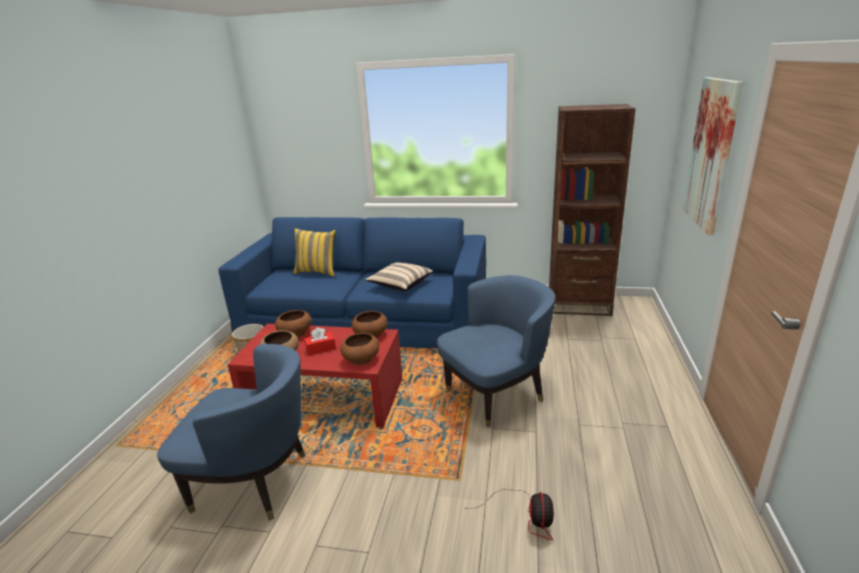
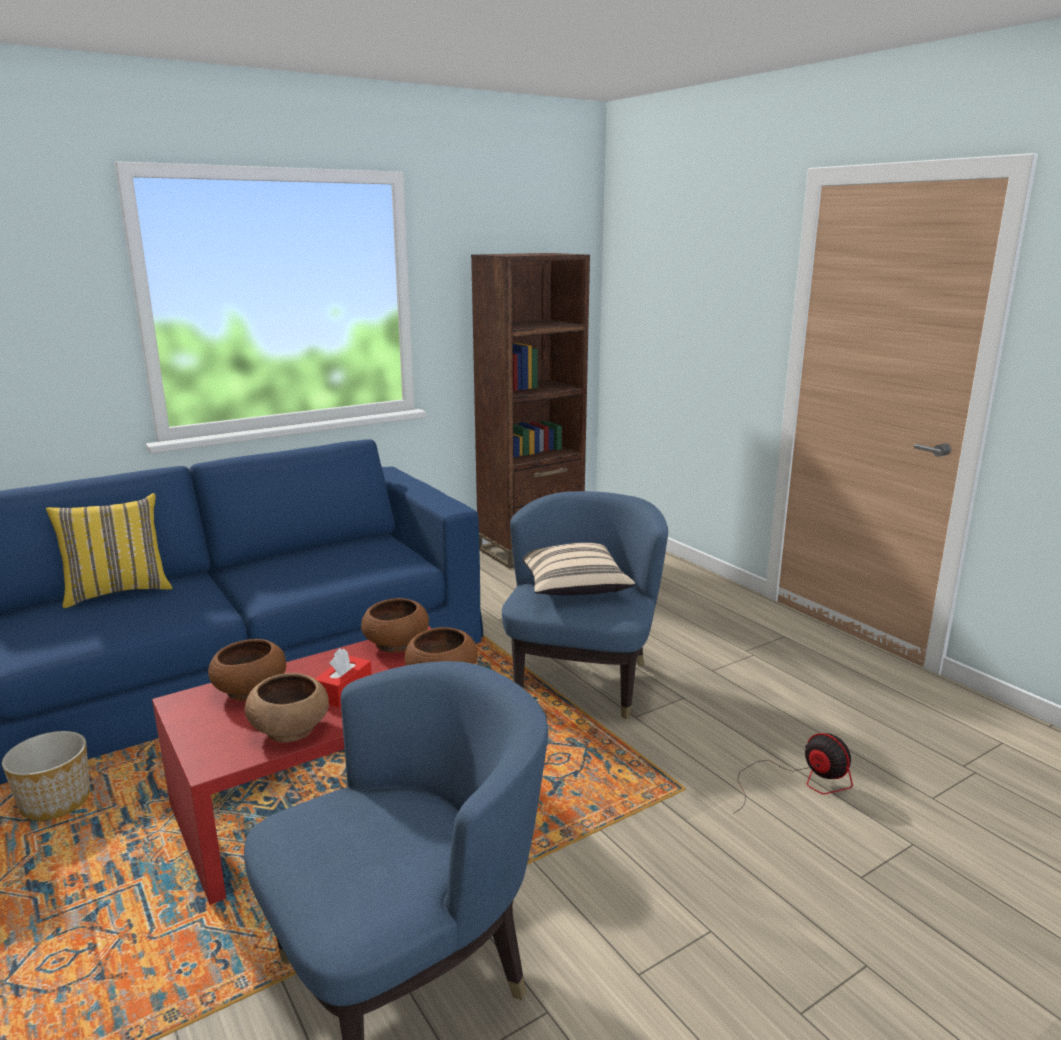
camera: 45 degrees left, 5 degrees down
(400, 285) = (326, 568): beige pillow -> beige pillow (572, 587)
(711, 154) = (706, 305): picture -> none

